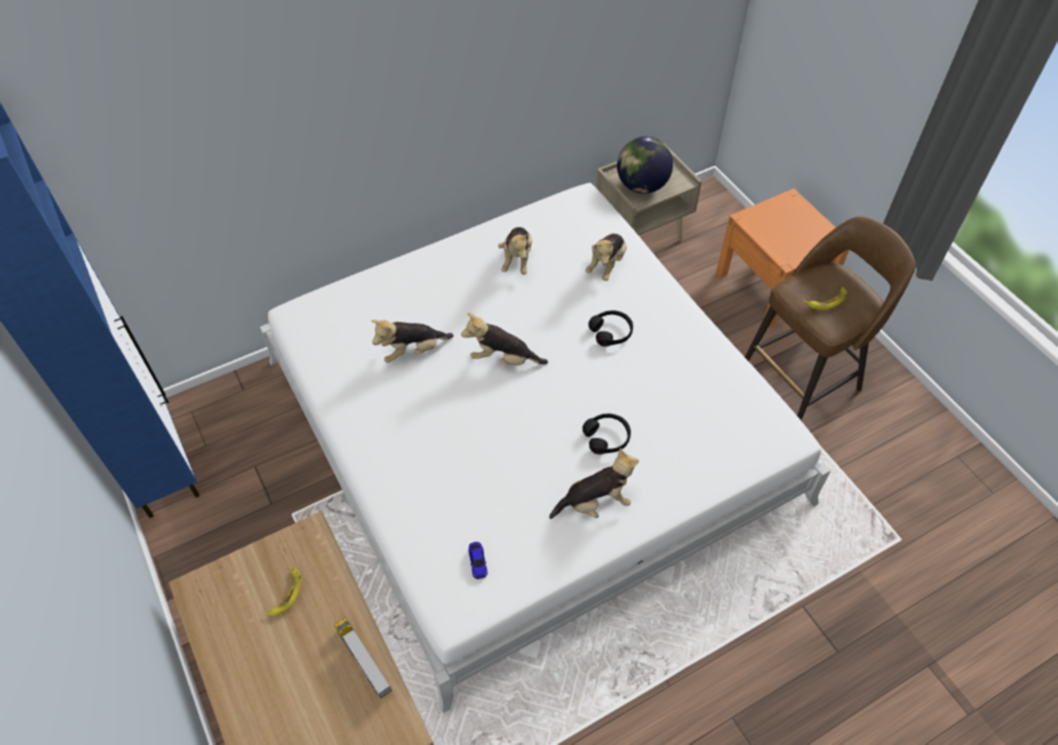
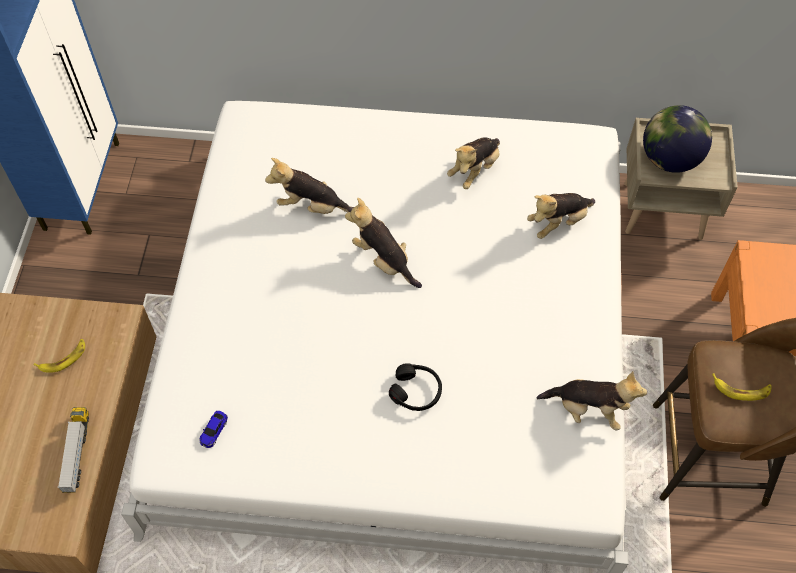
camera: 35 degrees right, 5 degrees up
(595, 503) = (355, 445): plush toy -> plush toy (588, 410)
(611, 332) = (506, 292): black headphones -> none

